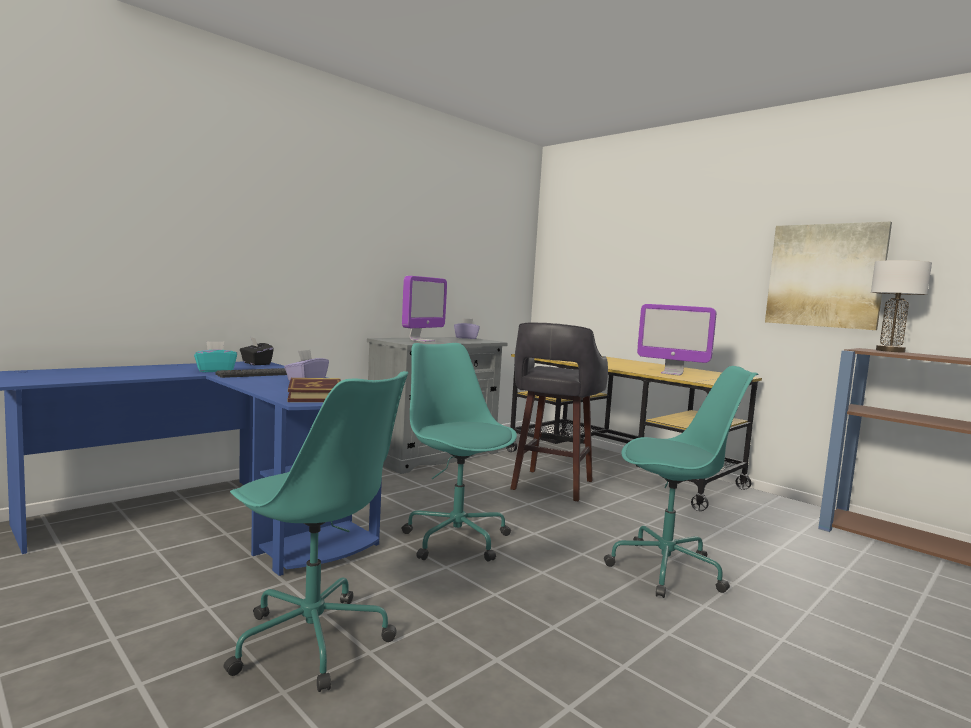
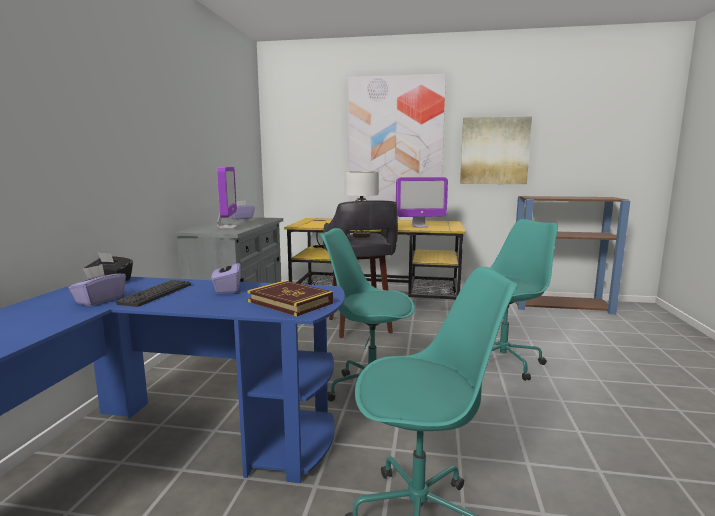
camera: 35 degrees left, 5 degrees up
(215, 370) = (99, 300): turquoise tissue box -> purple tissue box
(681, 261) = (395, 142): none -> picture
(889, 351) = (539, 196): table lamp -> table lamp (361, 236)

